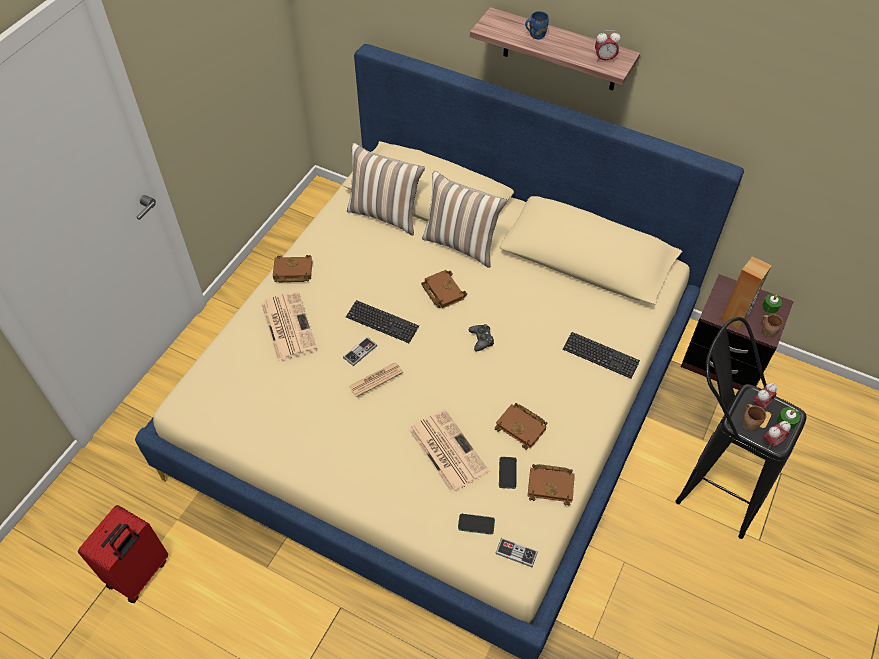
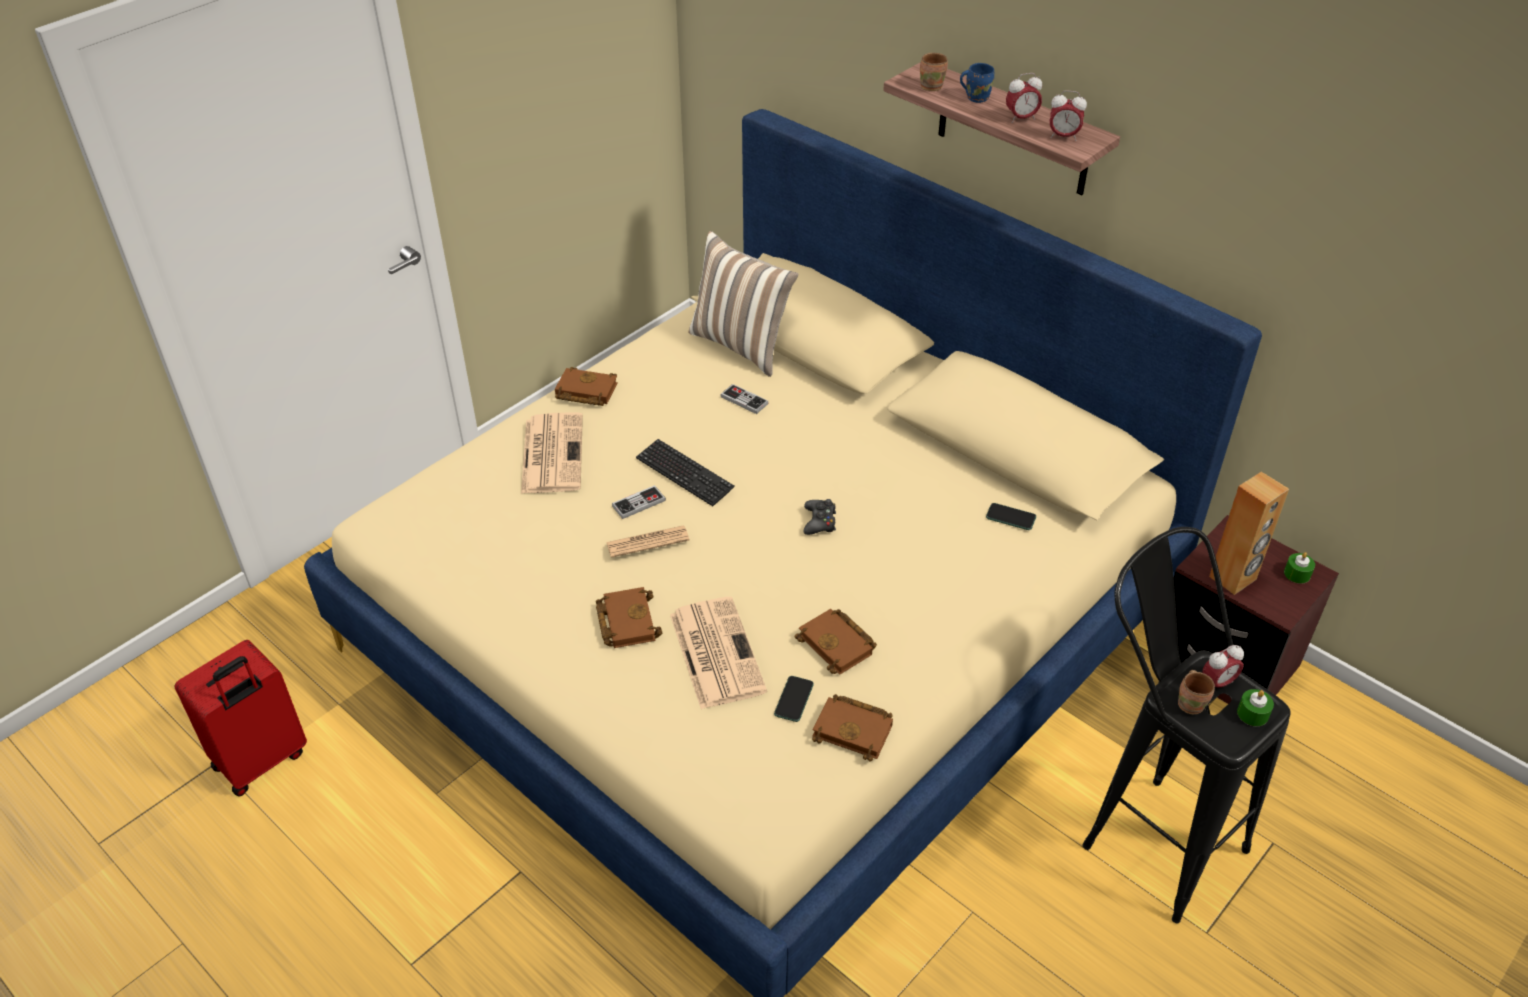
camera: 15 degrees right, 10 degrees down
(442, 291) = (785, 451): brown book -> brown book (626, 621)
(462, 244) = (837, 399): pillow -> none
(476, 524) = (722, 756): phone -> phone (1010, 517)
(516, 553) = (768, 808): game controller -> game controller (744, 400)
(600, 356) = (992, 576): keyboard -> none
(768, 331) = (1283, 605): brown mug -> brown mug (931, 86)
(772, 442) = (1219, 737): alarm clock -> alarm clock (1021, 118)

